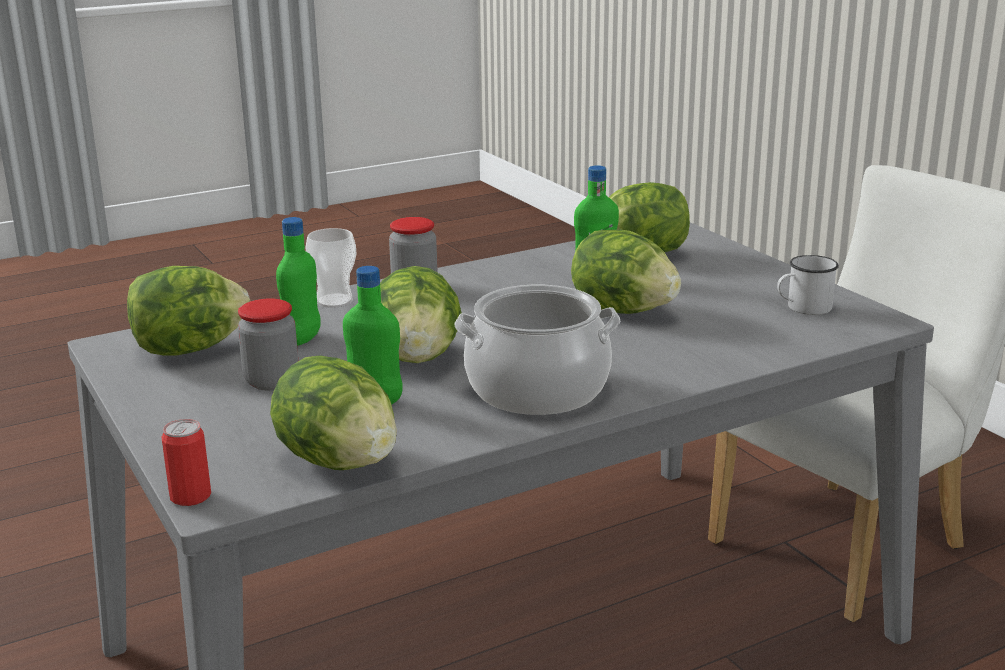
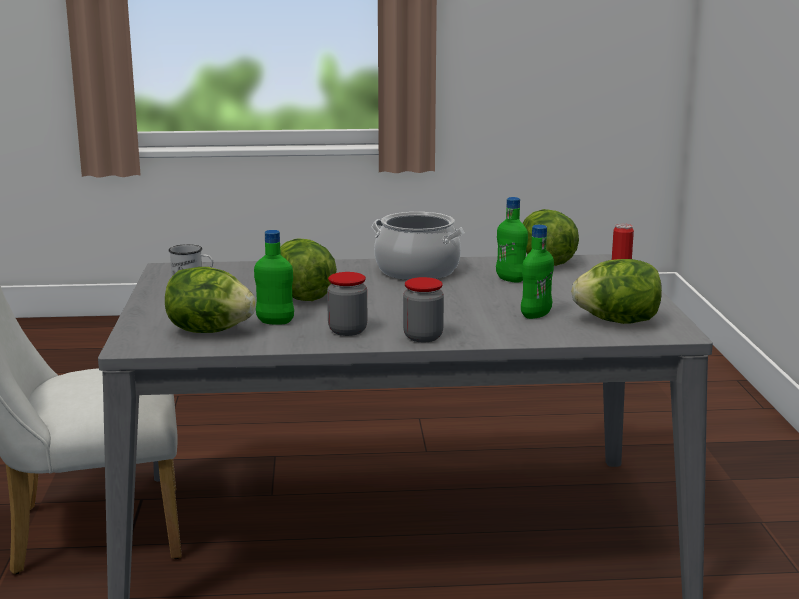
camera: 155 degrees left, 5 degrees down
(271, 381) = (566, 296): jar -> jar (347, 331)
(334, 301) = (495, 337): cup -> none
(417, 357) = (467, 294): lettuce -> none

